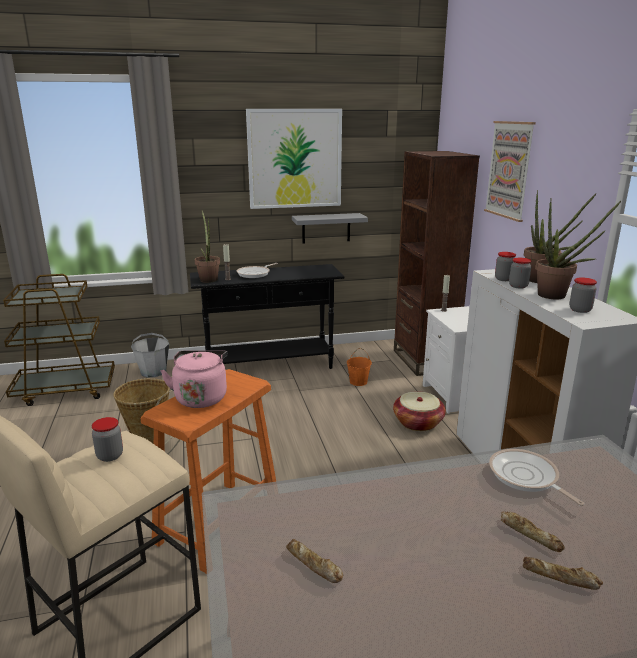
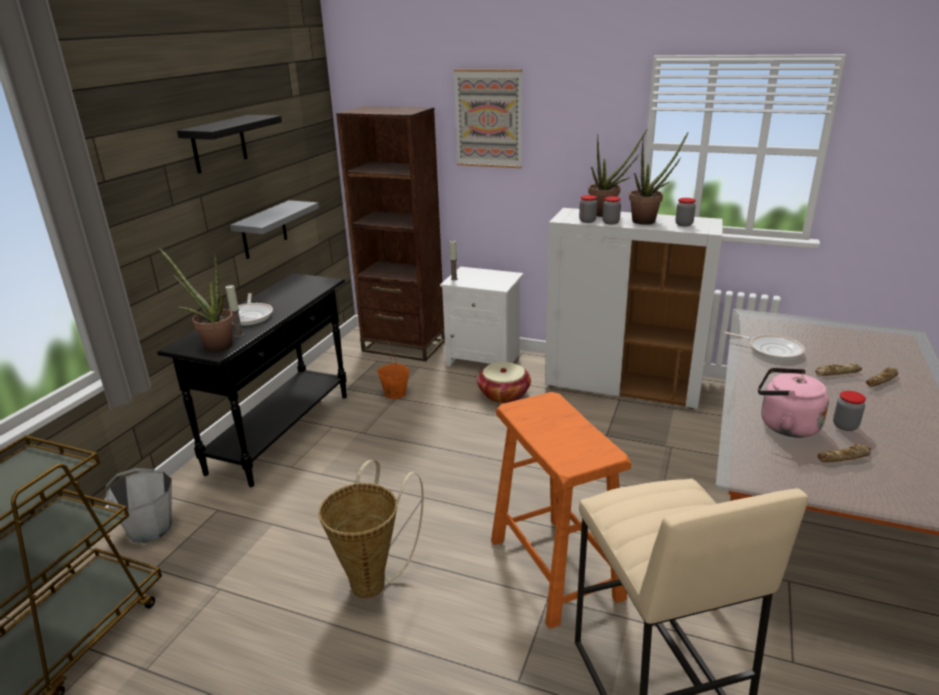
camera: 55 degrees left, 5 degrees up
(110, 456) = (659, 509): jar -> jar (845, 426)
(201, 397) = (556, 434): pink kettle -> pink kettle (784, 425)
(295, 159) = (219, 144): picture -> black shelf
(526, 477) = (772, 350): frying pan -> frying pan turned 150 degrees counterclockwise

